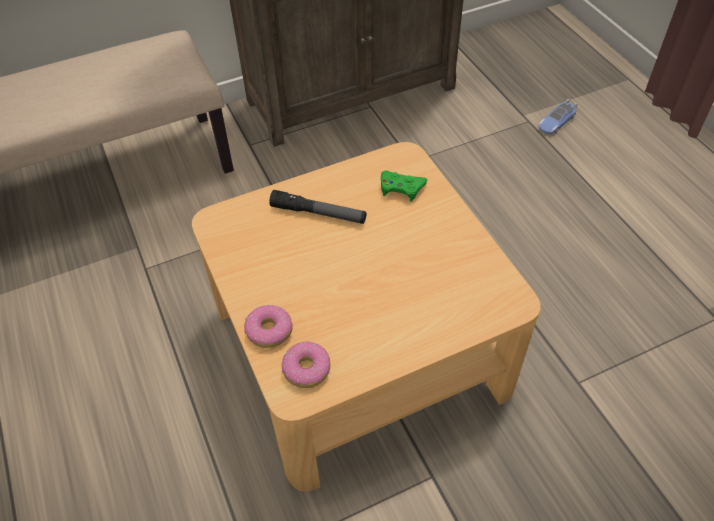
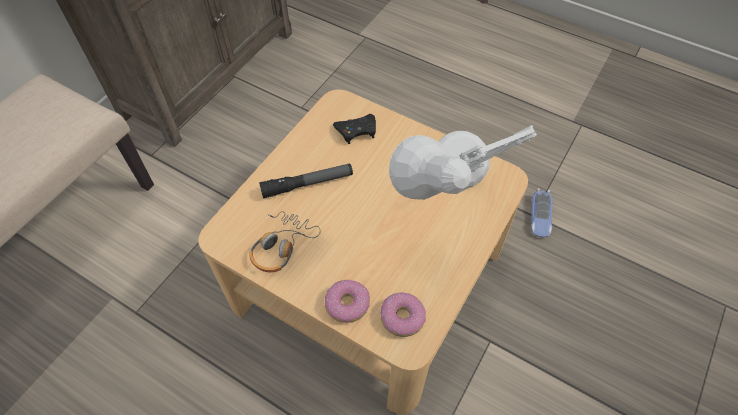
camera: 35 degrees left, 5 degrees up
(255, 254) = (281, 246): none -> headphones
(401, 188) = (356, 131): green game controller -> black game controller
(429, 304) = (450, 213): none -> grey table lamp
(556, 122) = (386, 29): toy car -> toy car (540, 216)

